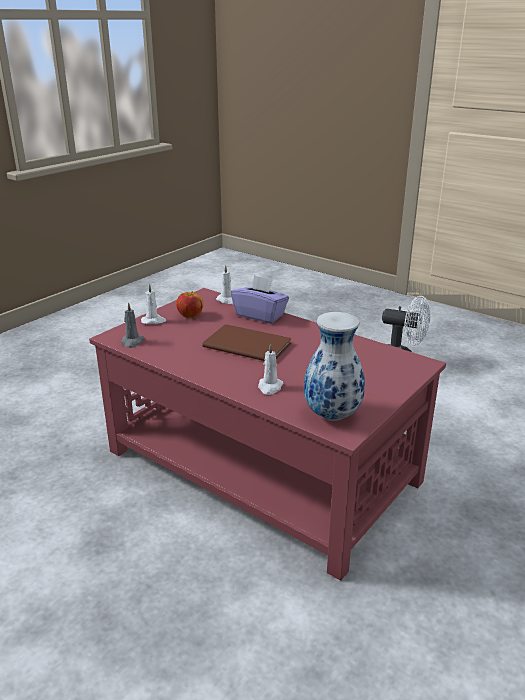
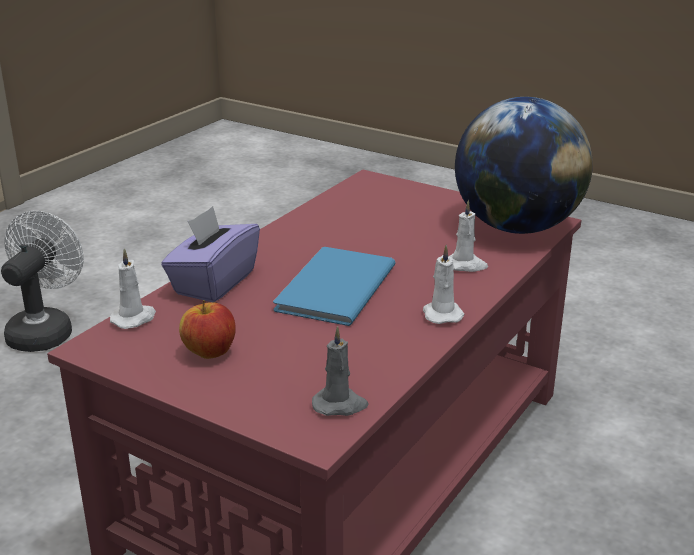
camera: 95 degrees left, 0 degrees up
(154, 321) = (234, 393): white candle -> white candle (441, 314)
(246, 344) = (331, 289): brown book -> blue book
(333, 415) = (516, 227): vase -> globe

